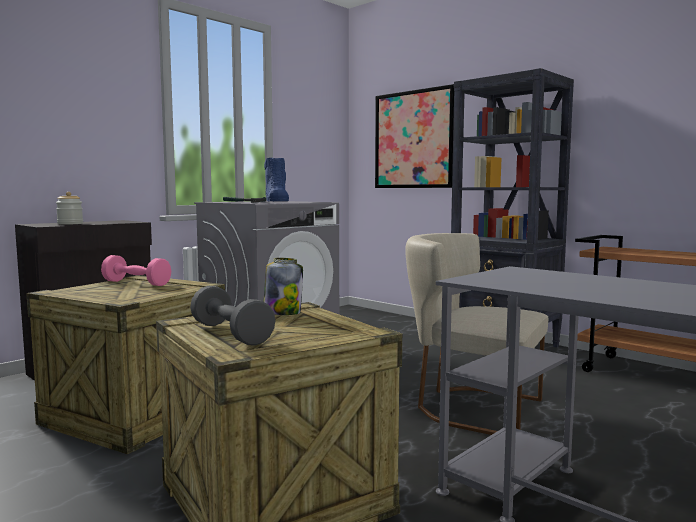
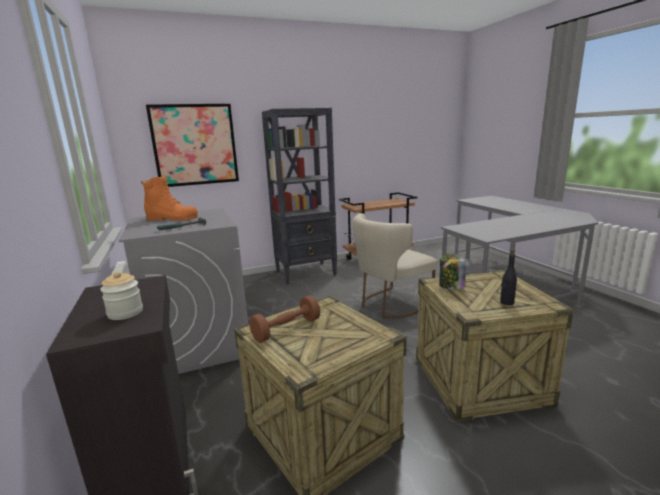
camera: 65 degrees left, 10 degrees up
(136, 283) = (286, 329): pink dumbbell -> brown dumbbell
(231, 334) = (506, 302): grey dumbbell -> black bottle
(276, 201) = (172, 218): blue boot -> orange boot

